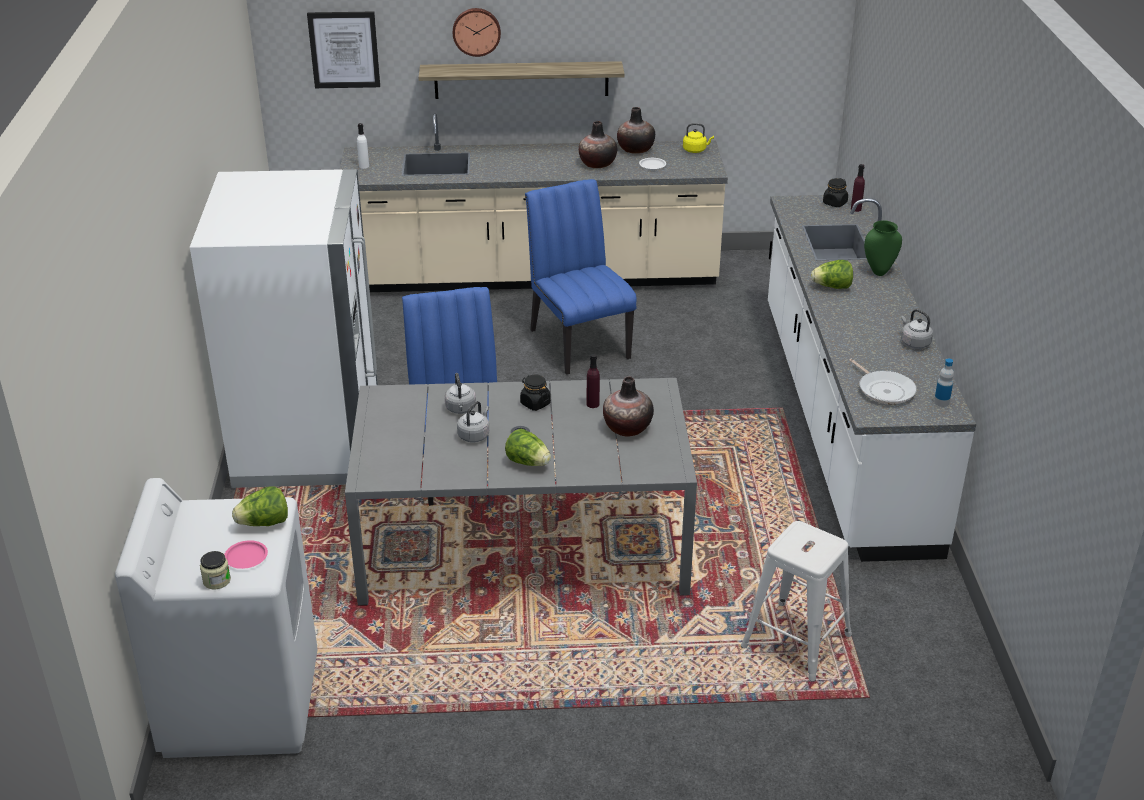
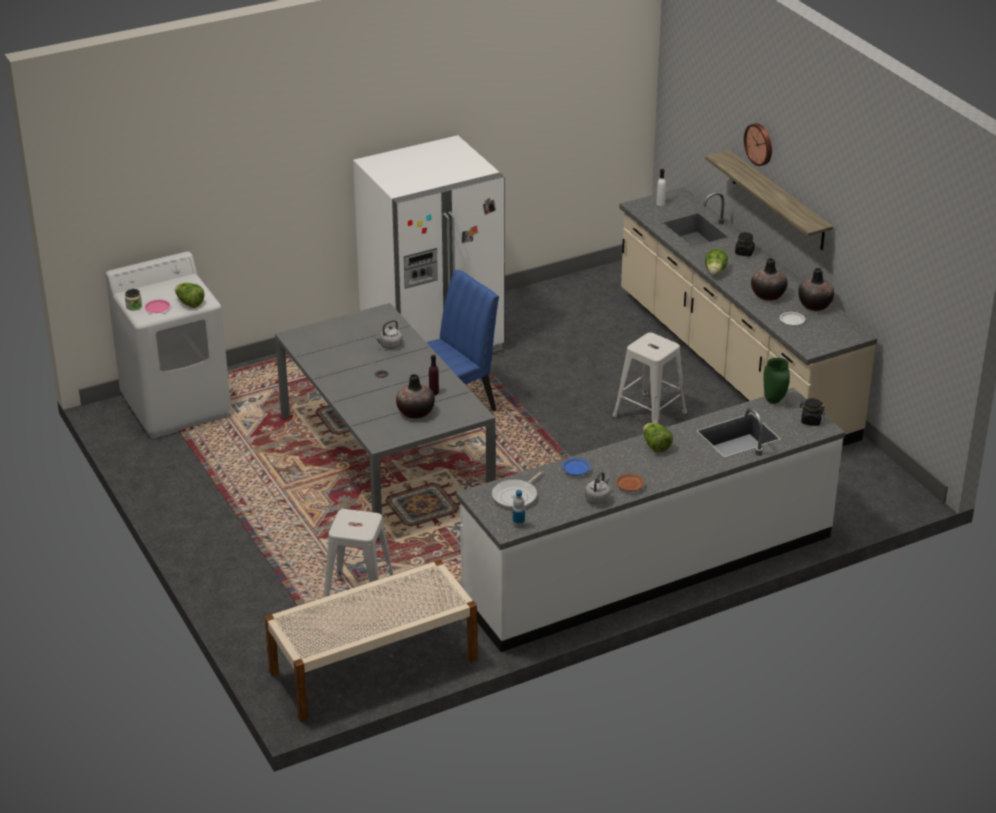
camera: 65 degrees right, 0 degrees up
(344, 49) = (695, 111): picture -> none
(474, 435) = (364, 359): grey kettle -> none
(528, 462) = (348, 386): lettuce -> lettuce (715, 272)
(535, 403) = (417, 370): black jar -> black jar (744, 252)
(580, 344) = (650, 415): blue chair -> white stool
(695, 150) = (845, 333): yellow kettle -> none
(853, 342) = (575, 471): none -> blue plate
(856, 209) = (810, 433): purple bottle -> none
(879, 272) = (701, 464): green vase -> green vase (773, 400)
(899, 319) = (629, 486): none -> brown plate
(939, 665) = (374, 667): none -> beige bench

